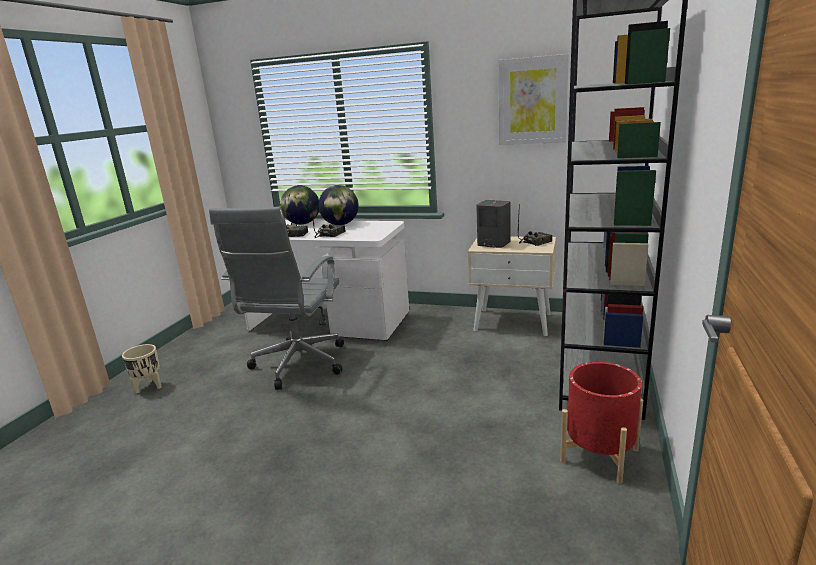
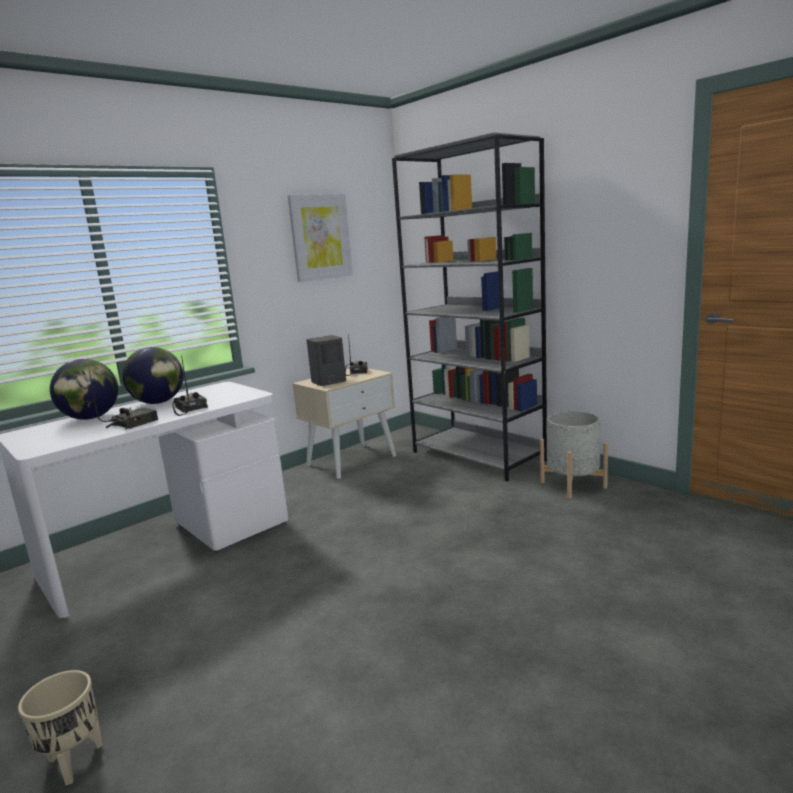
camera: 60 degrees left, 5 degrees down
(297, 366) = (248, 590): grey office chair -> none
(599, 455) = (573, 484): red planter -> grey planter

